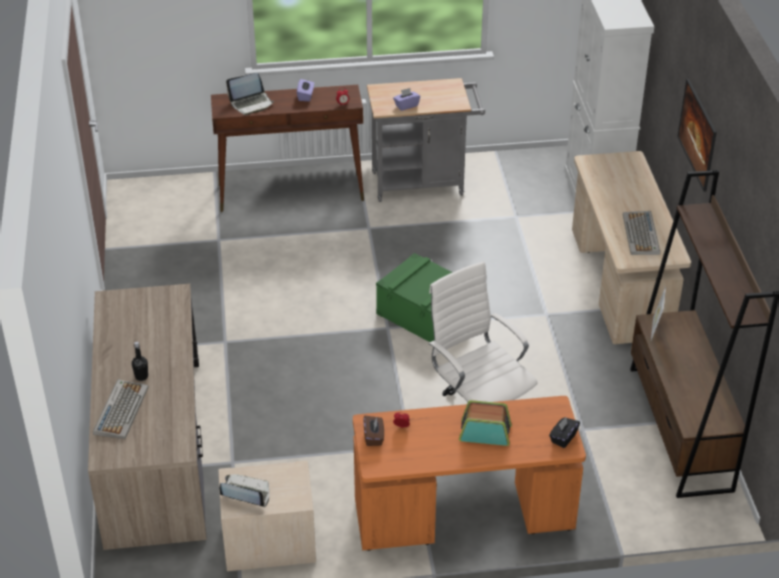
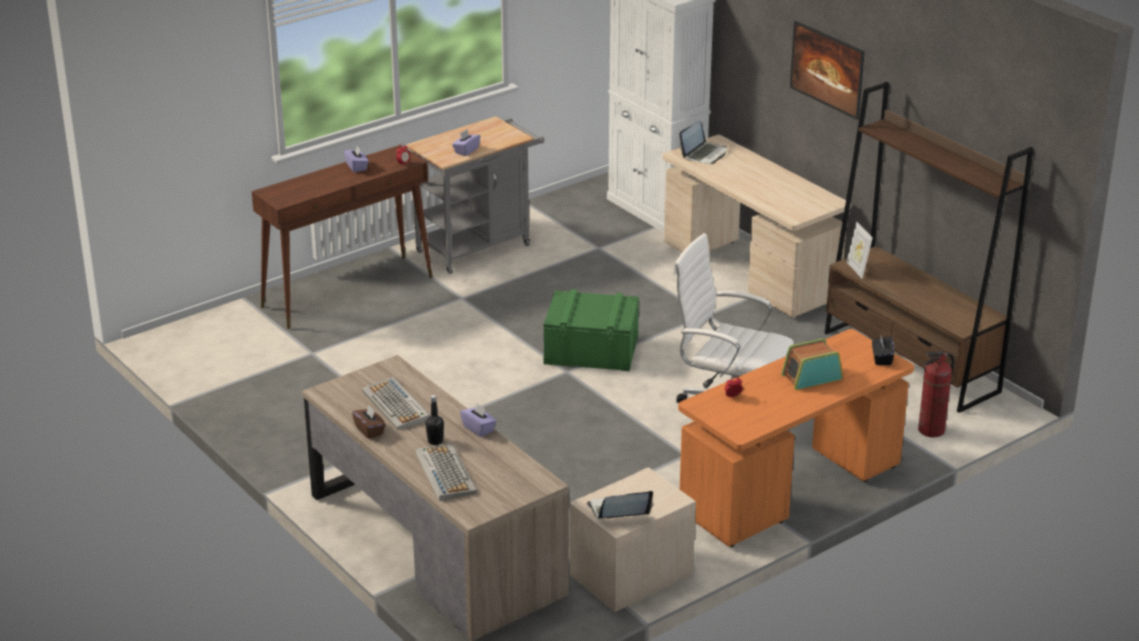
camera: 30 degrees left, 10 degrees down
(182, 378) = (479, 429): none -> purple tissue box
(251, 103) = (306, 187): laptop -> laptop (704, 154)
(374, 437) = (716, 412): brown tissue box -> brown tissue box (369, 430)
(636, 506) = (931, 430): none -> fire extinguisher
(641, 234) = (787, 195): keyboard -> keyboard (397, 405)

